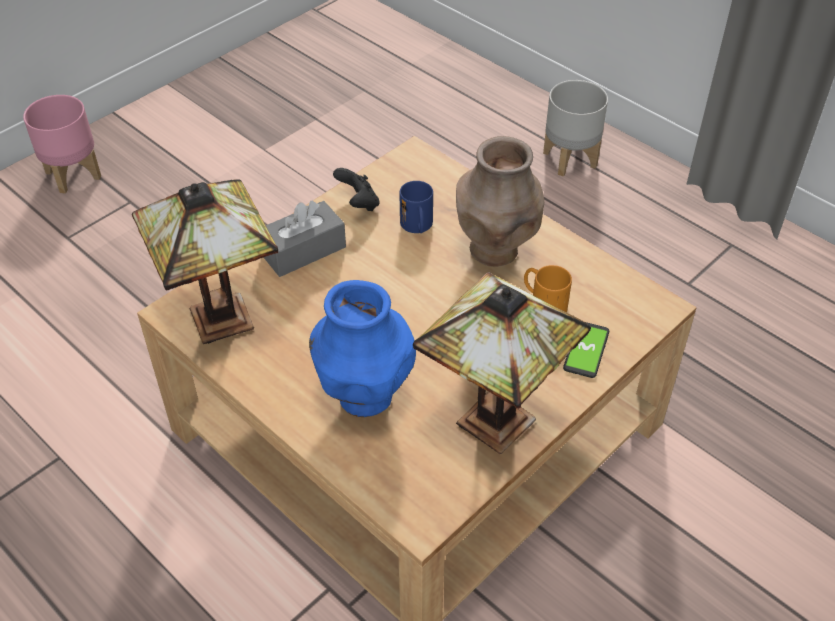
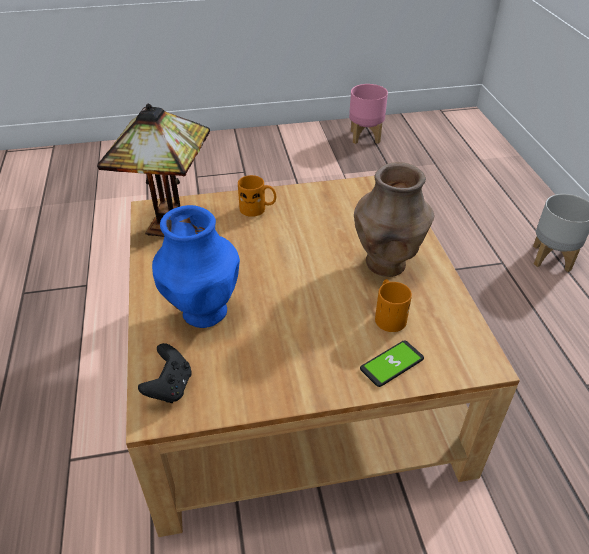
camera: 35 degrees right, 5 degrees down
(74, 174) = (229, 147): pink planter -> pink planter (365, 137)
(303, 250) = (258, 209): grey tissue box -> orange mug
(358, 203) = (320, 197): black game controller -> black game controller (170, 387)
(418, 227) = (346, 226): blue mug -> none
(495, 426) = (269, 380): table lamp -> none

